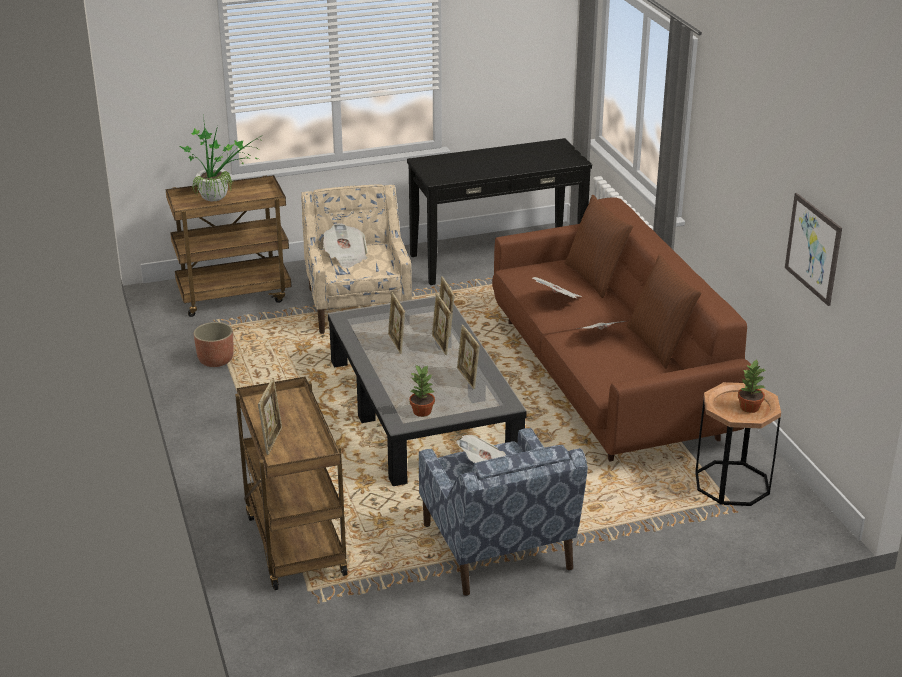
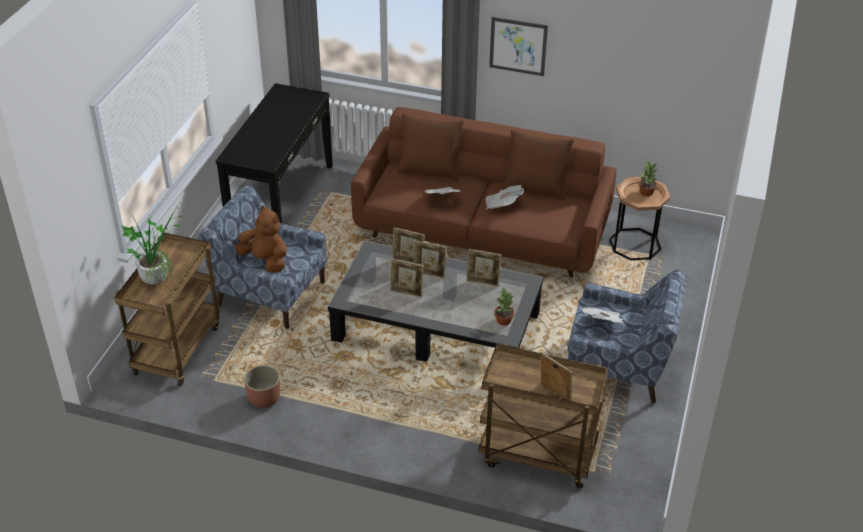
camera: 55 degrees left, 10 degrees up
(346, 257) = (265, 261): newspaper -> brown plush toy
(358, 306) = (269, 293): beige armchair -> blue armchair
(813, 248) = (647, 76): picture -> picture (518, 46)

